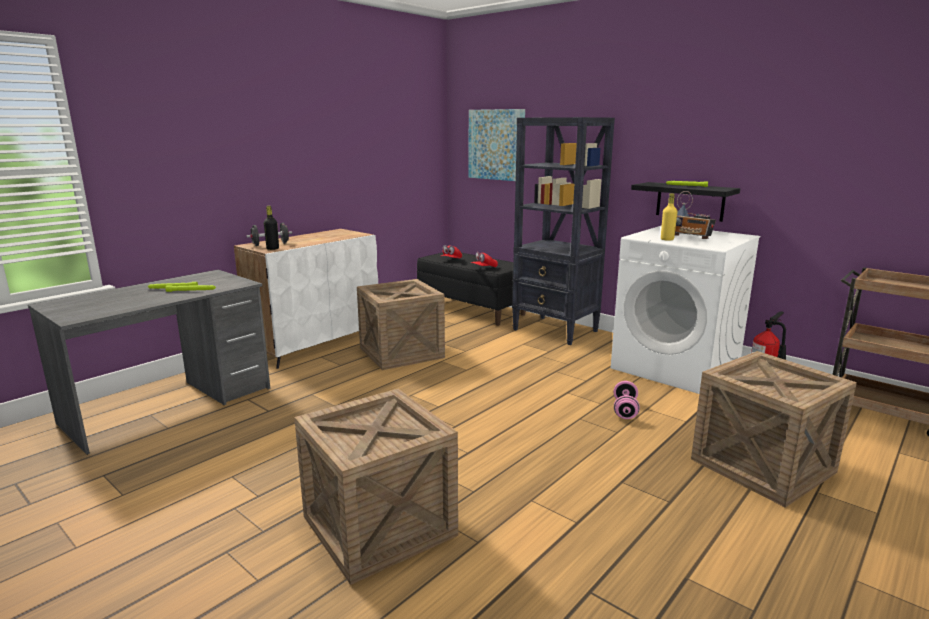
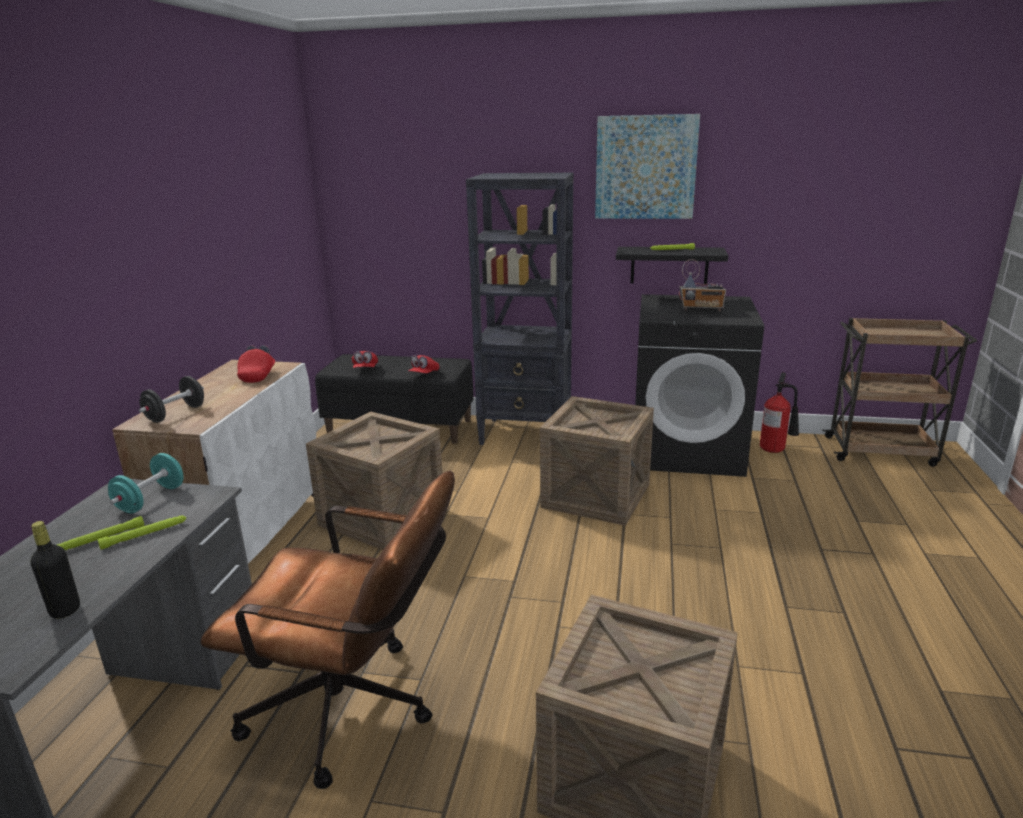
camera: 30 degrees left, 5 degrees up
(216, 279) = (150, 499): none -> turquoise dumbbell
(272, 248) = (195, 422): black bottle -> black bottle (65, 610)
(272, 436) = (354, 711): none -> brown office chair
(339, 236) = (258, 375): none -> red cap
(496, 144) = (400, 208): picture -> picture (645, 167)
(625, 410) = (699, 518): pink dumbbell -> none
(667, 239) = (687, 317): yellow bottle -> none
(676, 368) = (687, 450): white washing machine -> black washing machine
(762, 465) = (864, 541): crate -> crate (596, 495)

